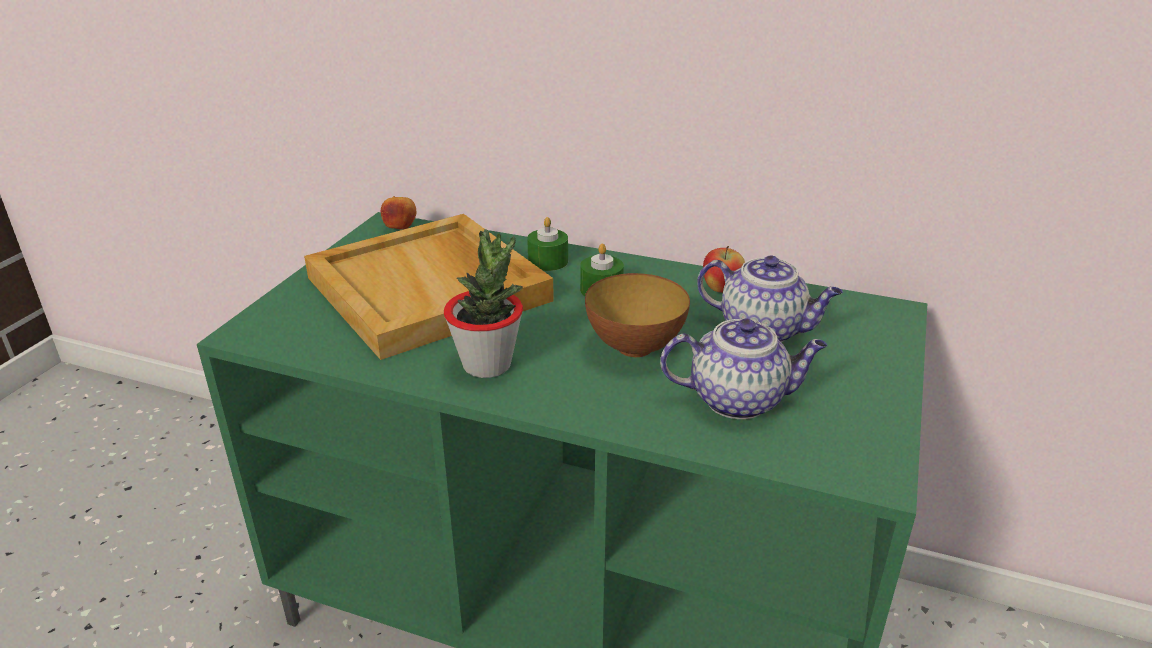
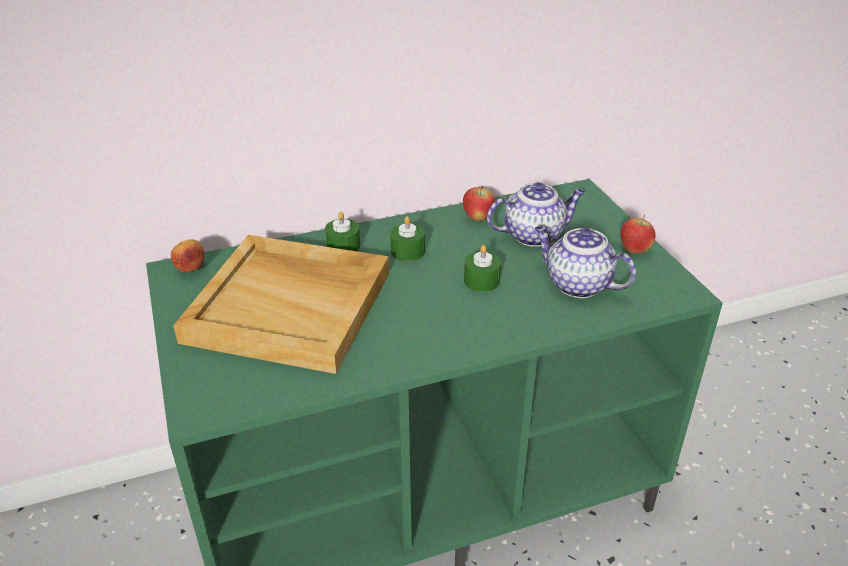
camera: 40 degrees left, 5 degrees up
(487, 365) = (412, 338): potted plant -> none
(635, 347) = (481, 281): bowl -> green candle
(739, 399) = (577, 284): teapot -> teapot turned 105 degrees counterclockwise
(872, 399) = (634, 250): none -> apple

